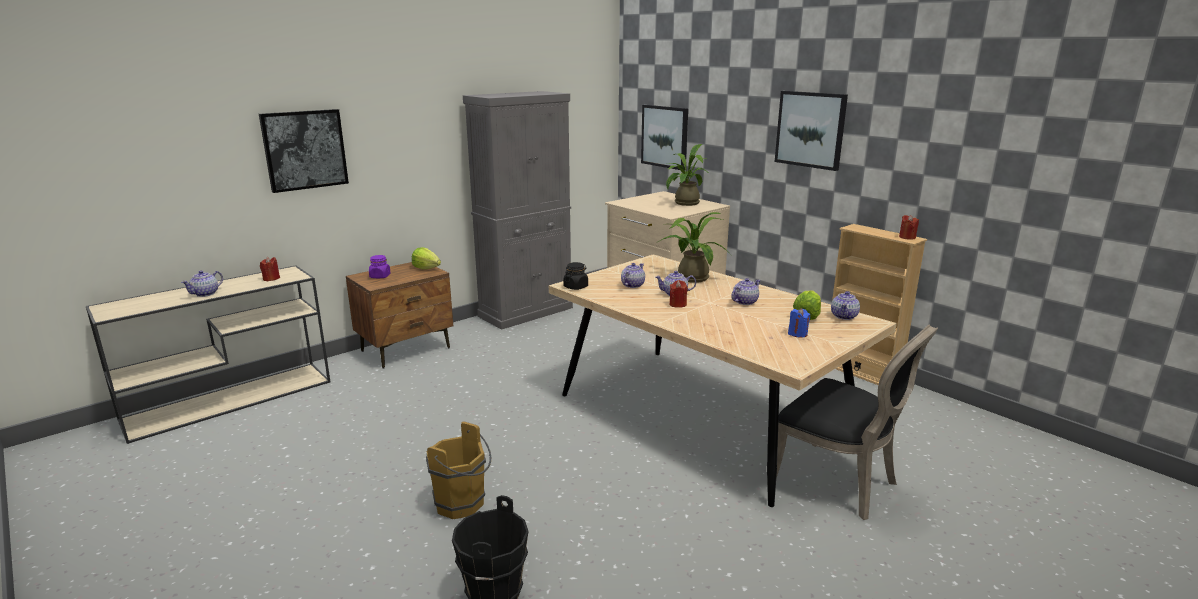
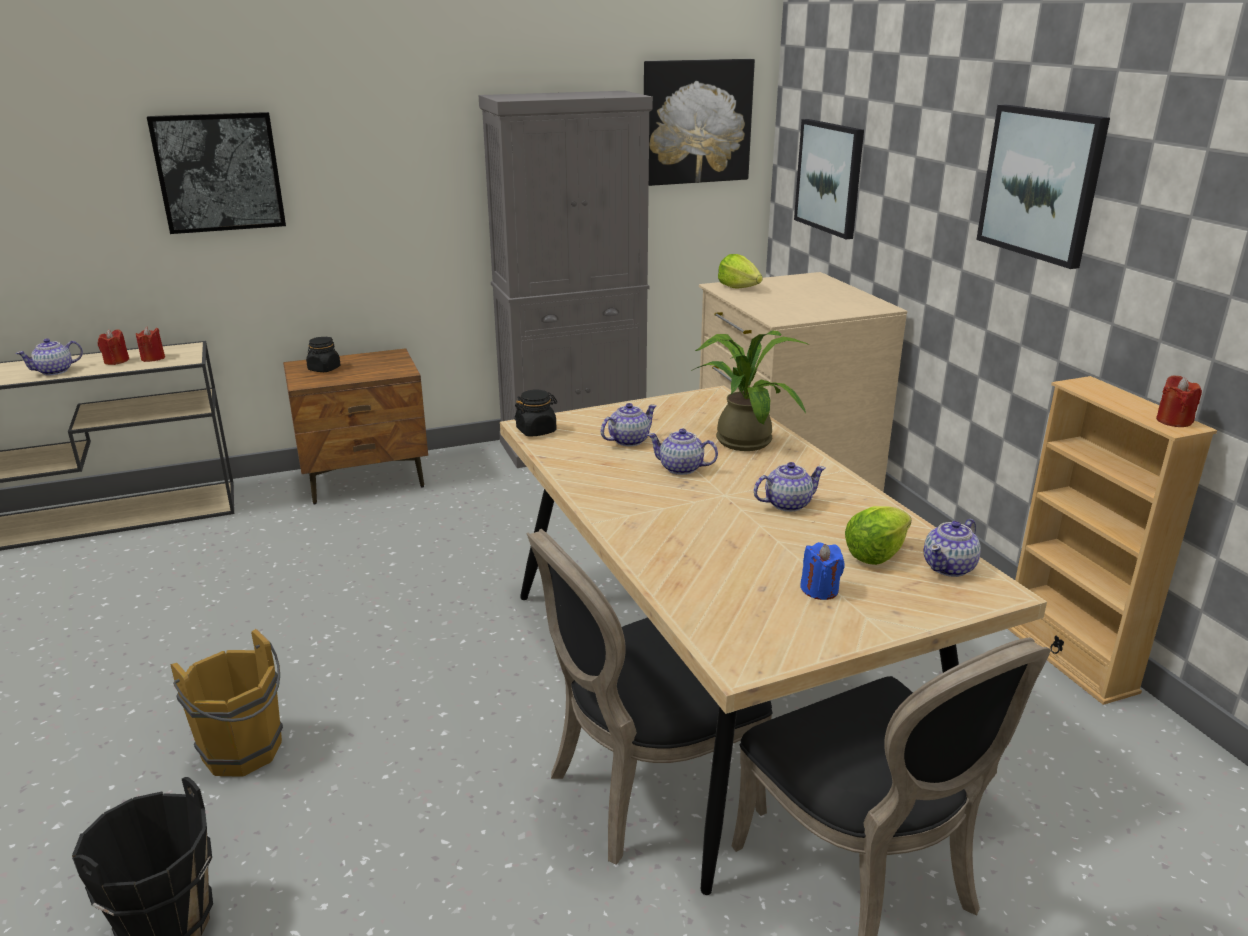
camera: 20 degrees right, 5 degrees up
(380, 276) = (324, 369): purple jar -> black jar
(426, 268) = (397, 363): lettuce -> lettuce (738, 287)
(579, 108) = (696, 122): none -> picture
(678, 304) = (665, 490): red candle -> red candle (116, 361)
(684, 203) = (828, 299): potted plant -> none
(706, 471) = (643, 790): none -> black chair

